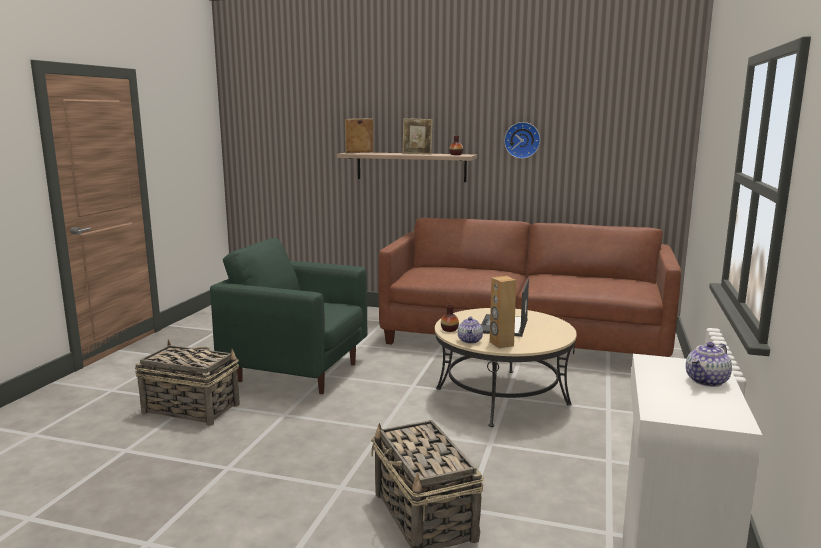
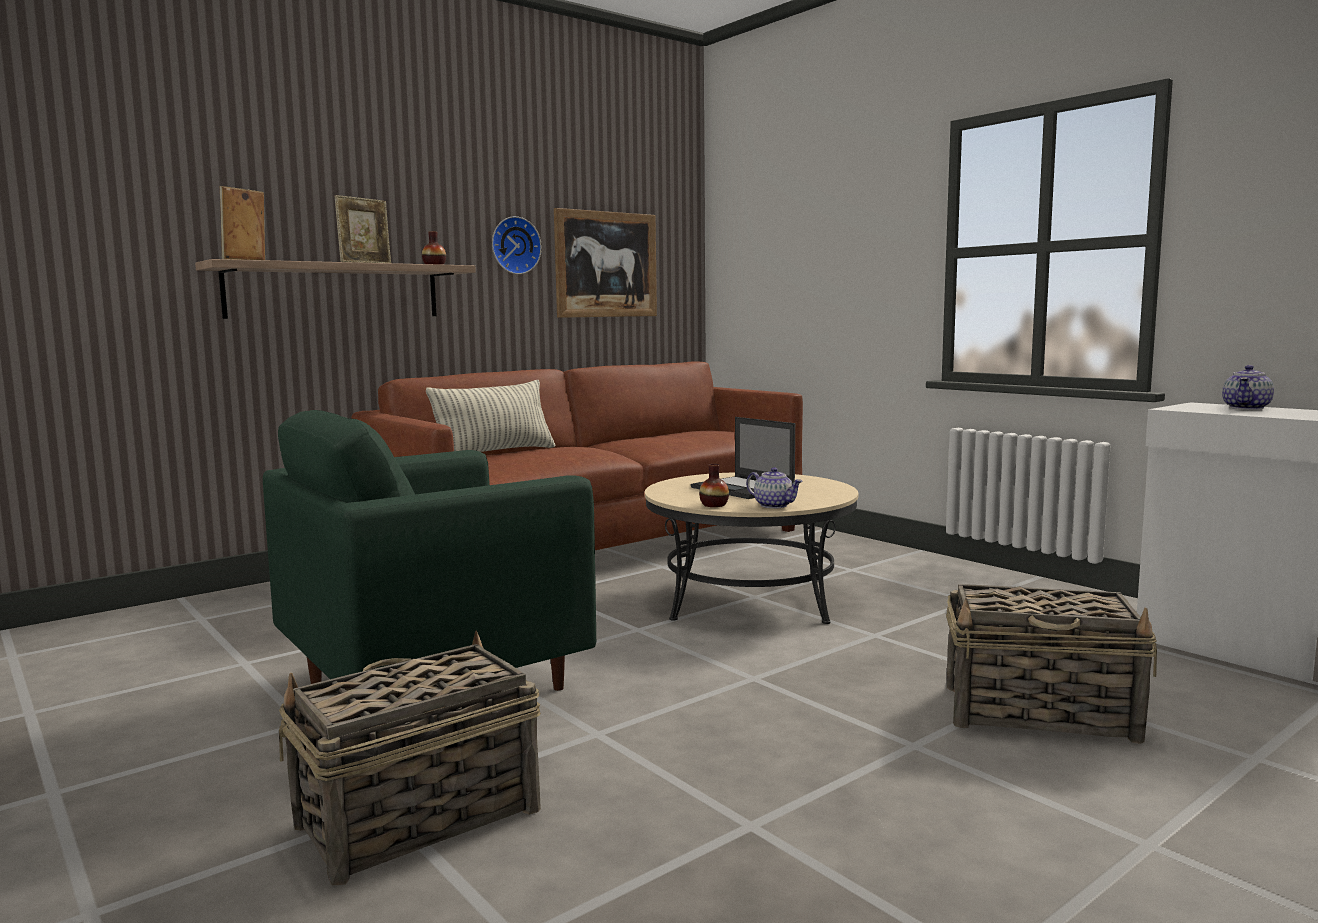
camera: 55 degrees left, 5 degrees down
(458, 268) = (495, 453): none -> pillow
(501, 344) = (808, 499): brown speaker -> none
(595, 151) = (606, 264): none -> picture
(707, 381) = (1247, 408): teapot -> teapot turned 45 degrees clockwise

